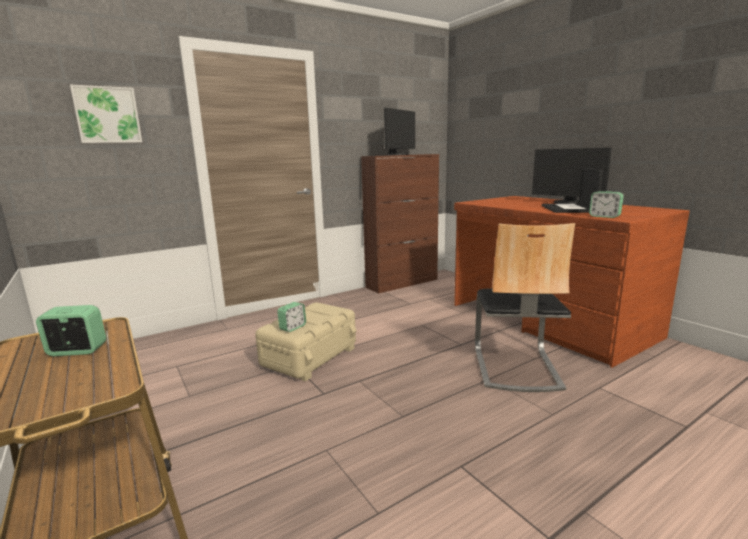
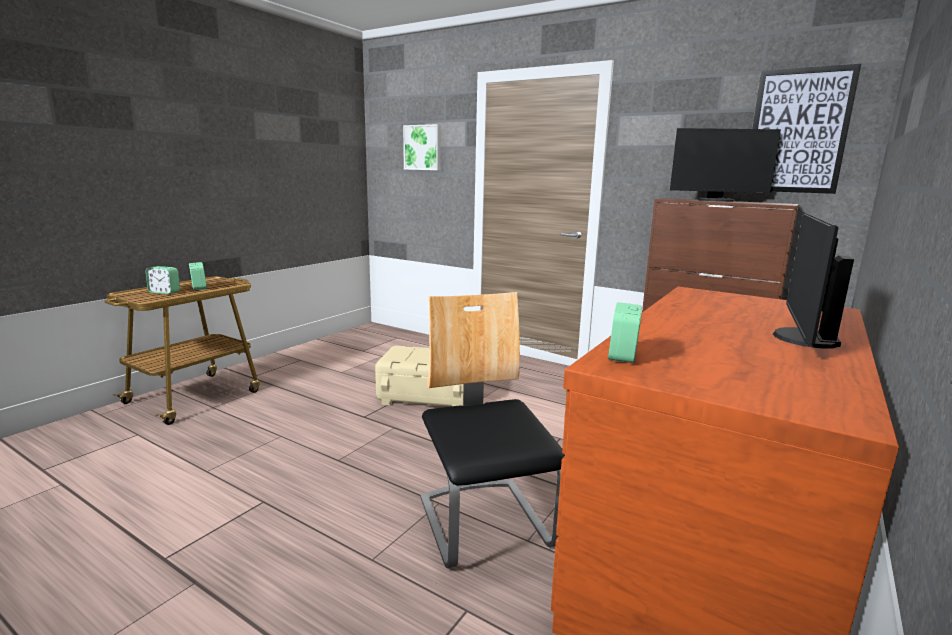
camera: 65 degrees right, 0 degrees up
(292, 327) = (401, 355): alarm clock -> alarm clock (164, 292)
(417, 113) = (798, 131): none -> picture
(515, 367) = (485, 522): chair -> chair turned 90 degrees clockwise
(569, 209) = (700, 337): laptop -> none

